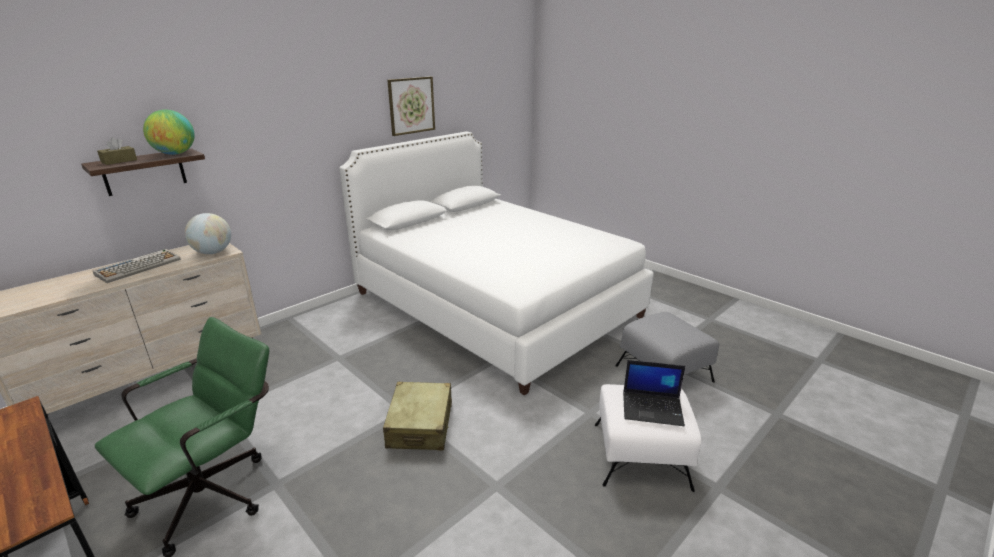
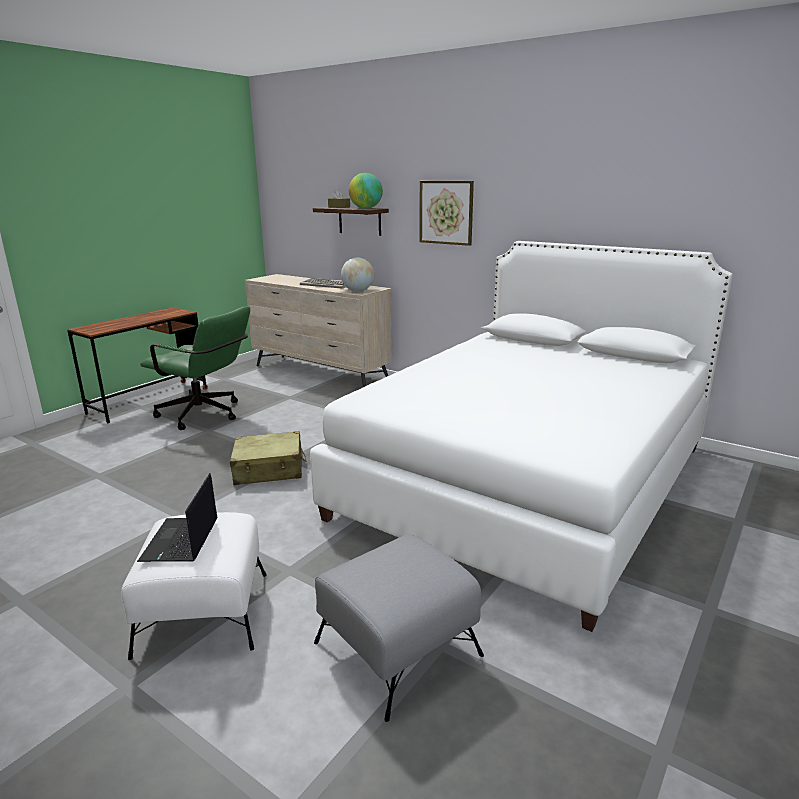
camera: 80 degrees right, 5 degrees down
(411, 105) = (615, 199): picture -> picture (446, 212)

